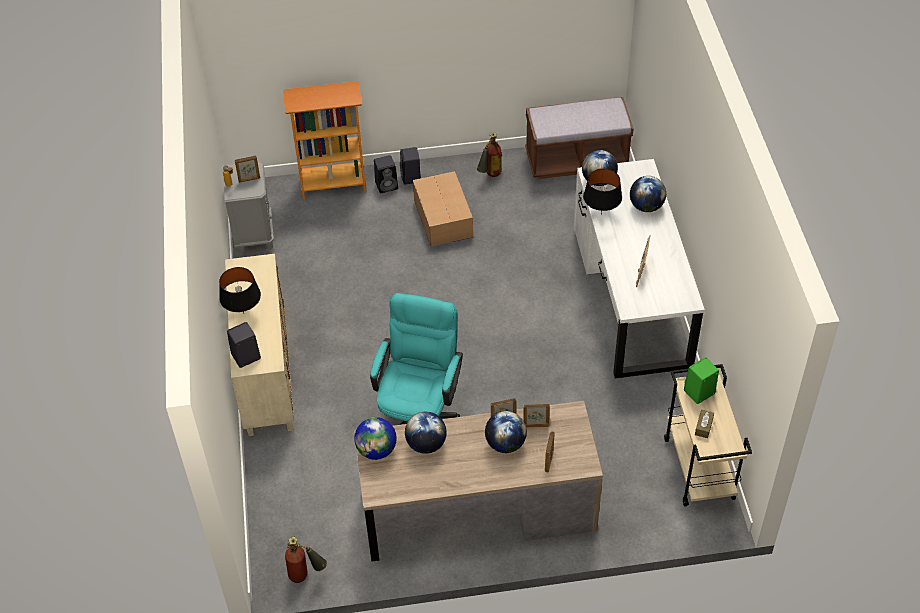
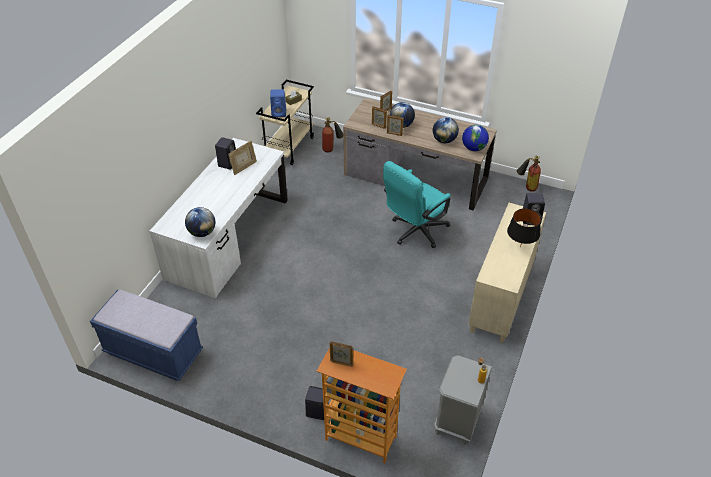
camera: 150 degrees left, 5 degrees down
(249, 179) = (460, 376): picture frame -> picture frame (341, 363)
(411, 177) = (291, 408): black speaker -> black speaker (228, 163)
(443, 217) = (296, 356): cardboard box -> none
(490, 176) = (229, 374): fire extinguisher -> fire extinguisher (332, 148)
(576, 160) = (153, 353): brown bench -> blue bench
(601, 214) = (227, 210): black table lamp -> none
(646, 206) = (194, 202): globe -> none
(698, 393) = (279, 113): green speaker -> blue speaker

